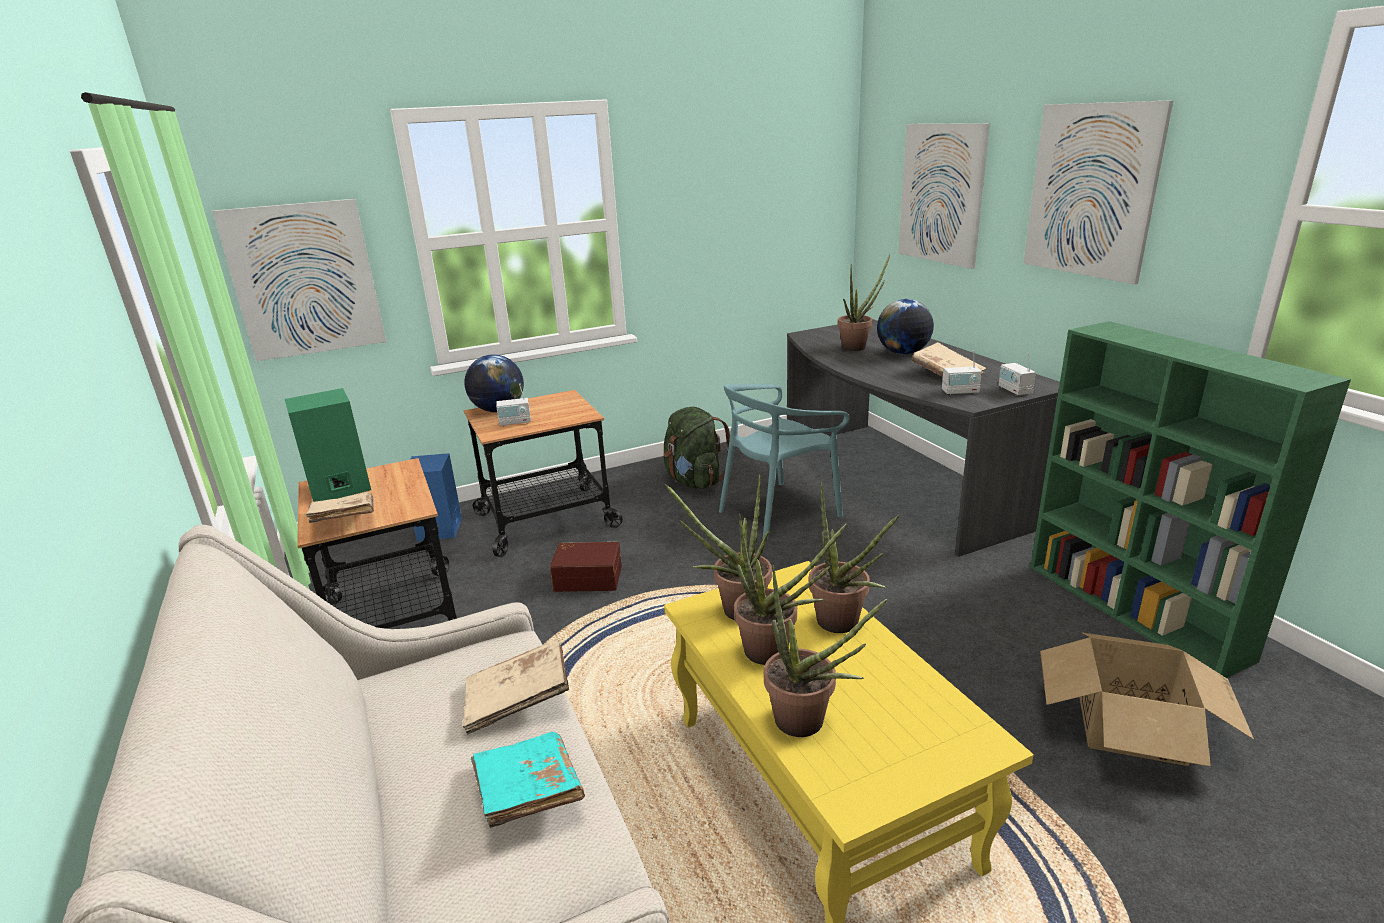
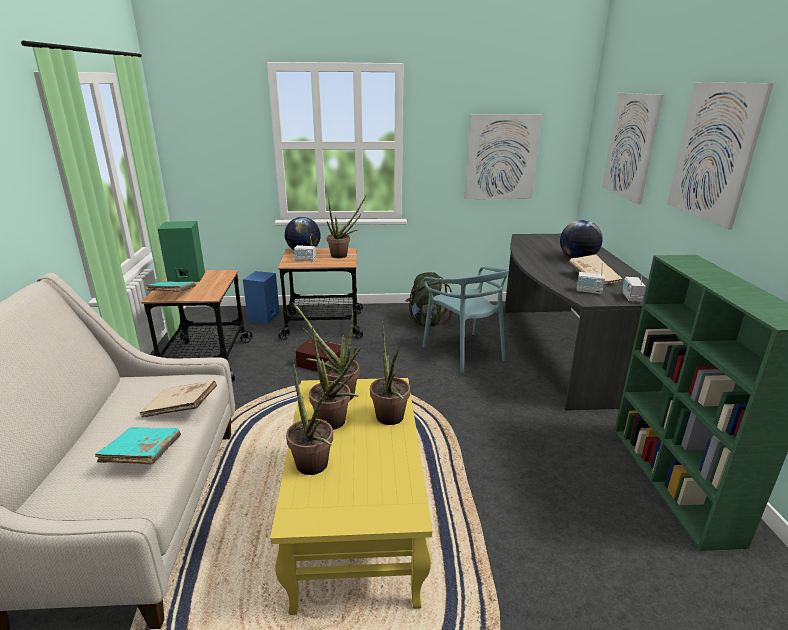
camera: 20 degrees right, 0 degrees up
(305, 280) = (210, 158): picture -> picture (501, 157)
(344, 520) = (172, 294): beige book -> turquoise book
(778, 511) = (464, 352): turquoise chair -> turquoise chair turned 105 degrees counterclockwise
(858, 346) = (550, 250): potted plant -> potted plant (342, 255)
(1129, 724) = (600, 555): cardboard box -> none

